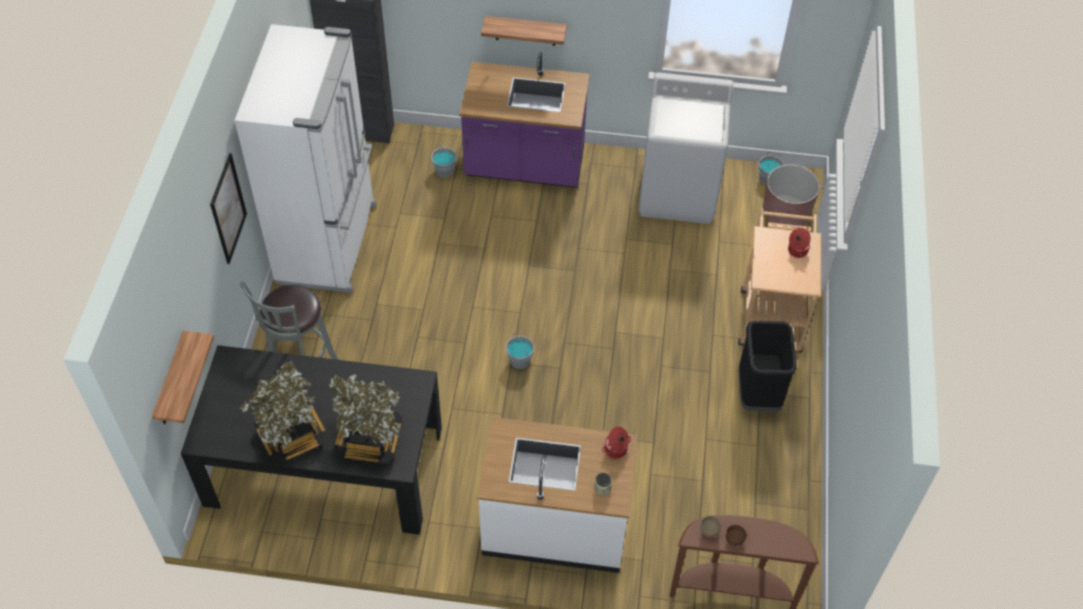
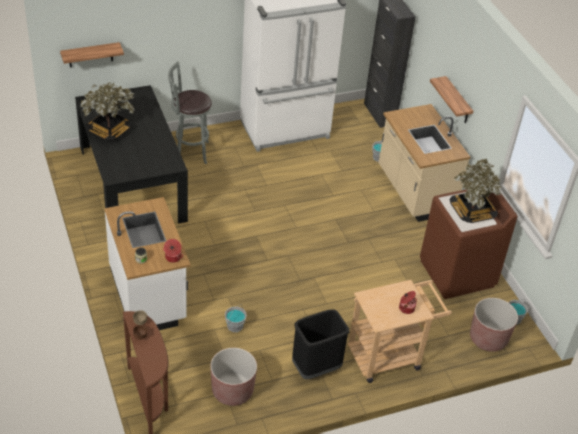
camera: 60 degrees right, 10 degrees down
(228, 209) = (211, 30): picture -> none
(369, 440) = (123, 159): potted plant -> potted plant (471, 212)
(520, 360) = (259, 239): grey bucket -> grey bucket (235, 326)
(524, 166) = (414, 191): purple counter -> beige counter
(678, 193) = (457, 273): white washing machine -> brown washing machine
(756, 493) = (232, 391): none -> brown planter

